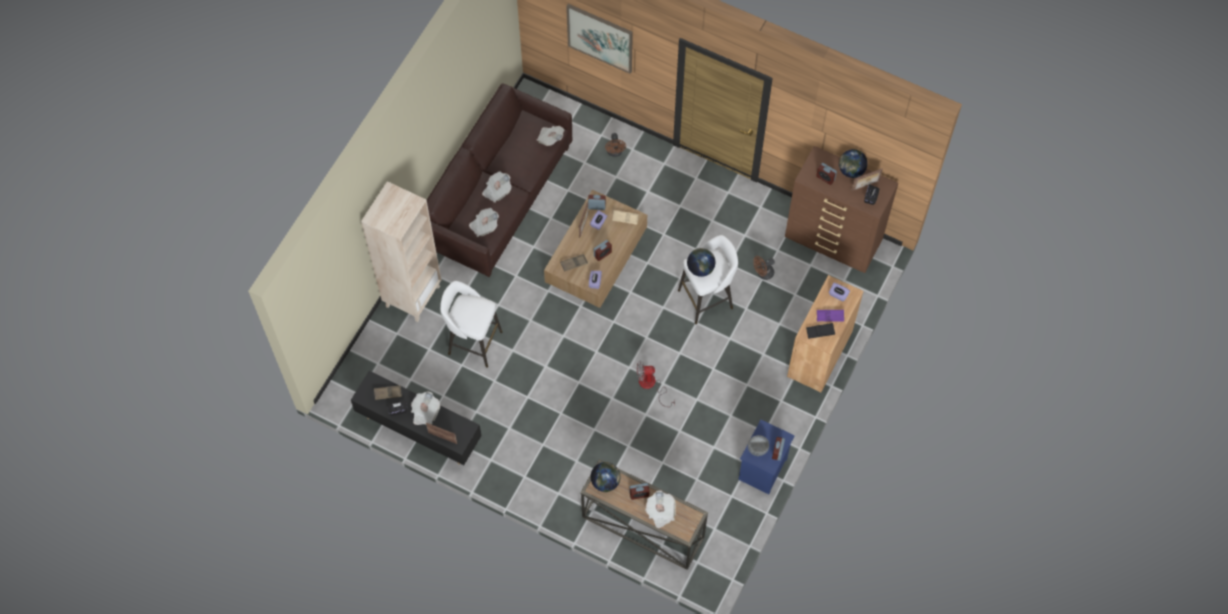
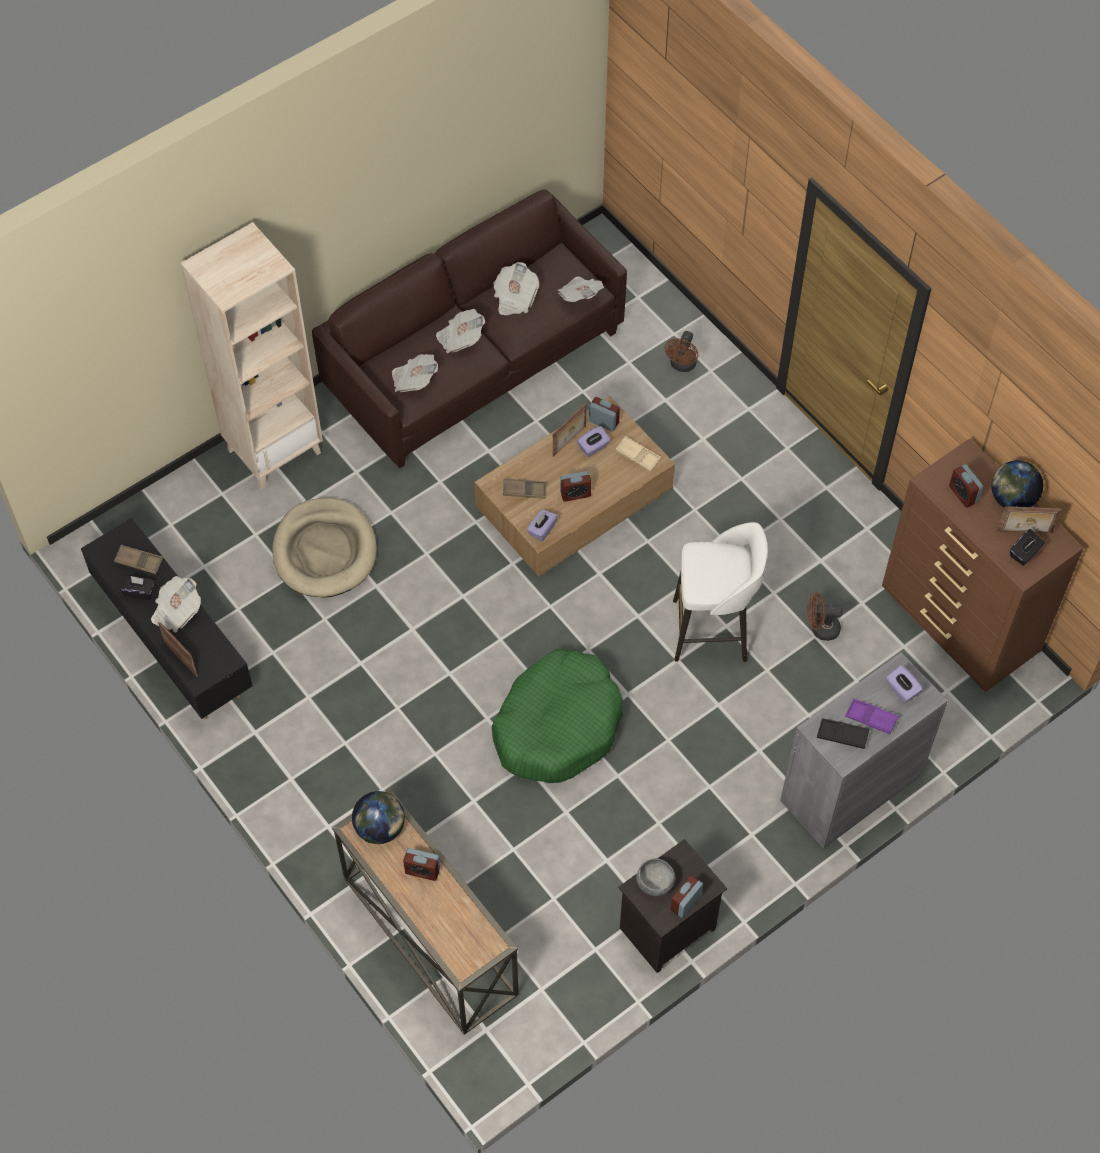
camera: 25 degrees right, 5 degrees down
(473, 342) = (325, 551): white stool -> beige dog bed
(600, 37) = (704, 155): picture -> none
(651, 386) = (557, 725): fan -> green dog bed
(660, 512) = (441, 914): newspaper -> newspaper (514, 298)
(700, 268) = (704, 566): globe -> none
(763, 470) = (667, 930): blue nightstand -> black nightstand
(819, 354) = (851, 788): brown cabinet -> grey cabinet

